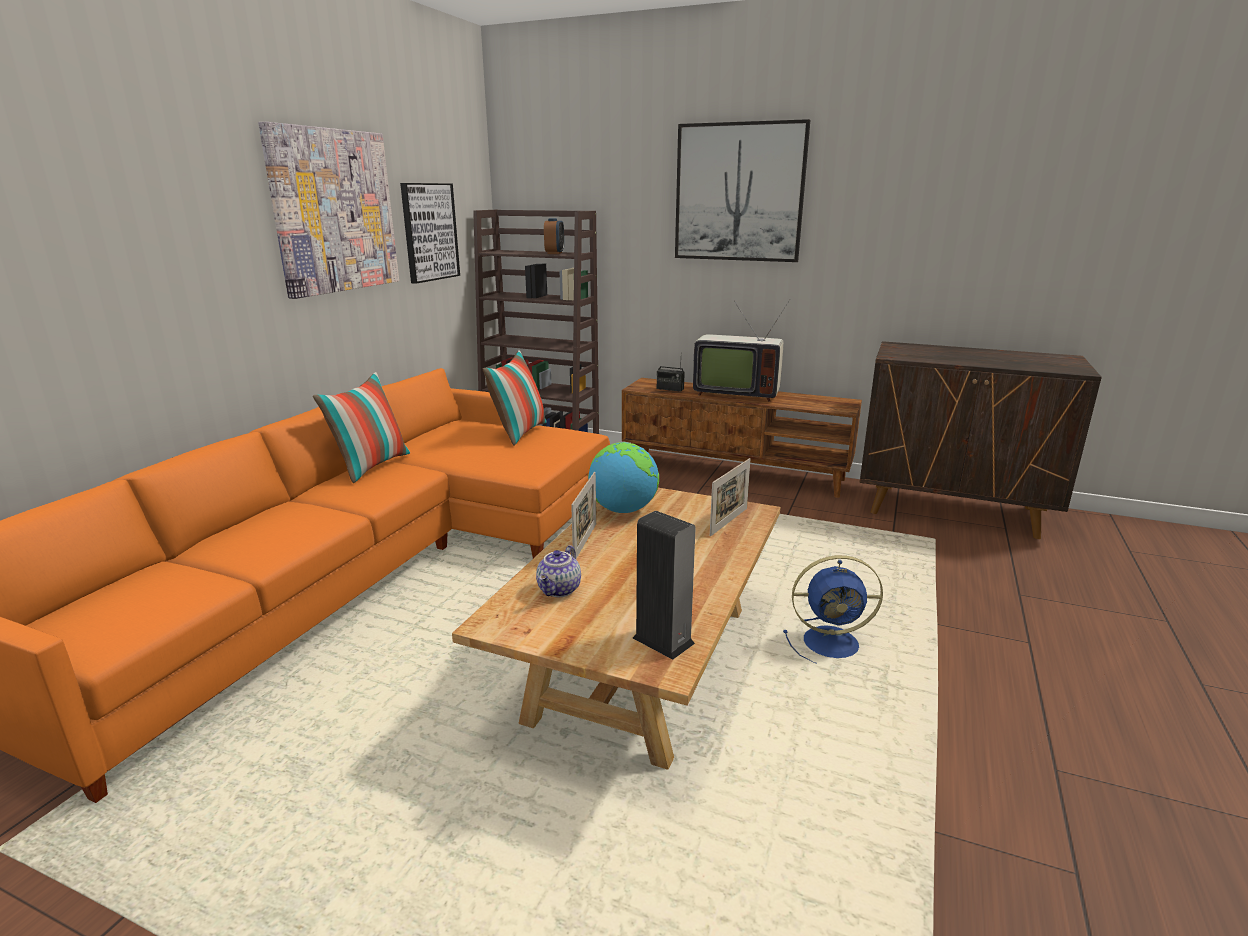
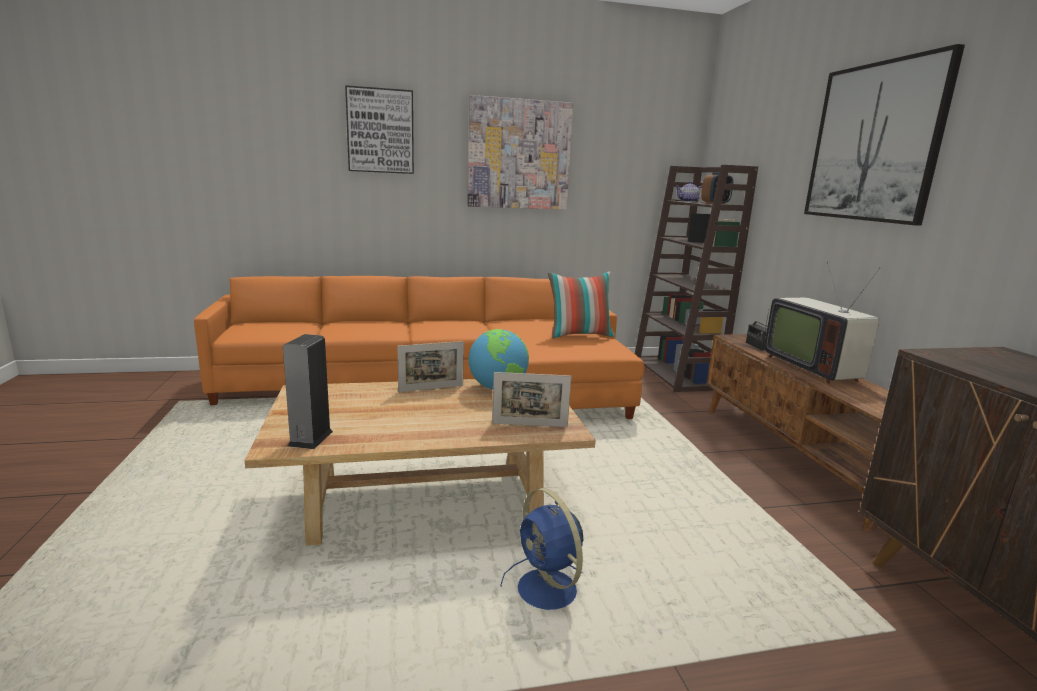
camera: 55 degrees right, 5 degrees down
(371, 466) = (466, 321): pillow -> none
(429, 232) = (614, 178): picture -> picture (380, 131)
(560, 590) = (355, 397): teapot -> teapot (688, 201)

